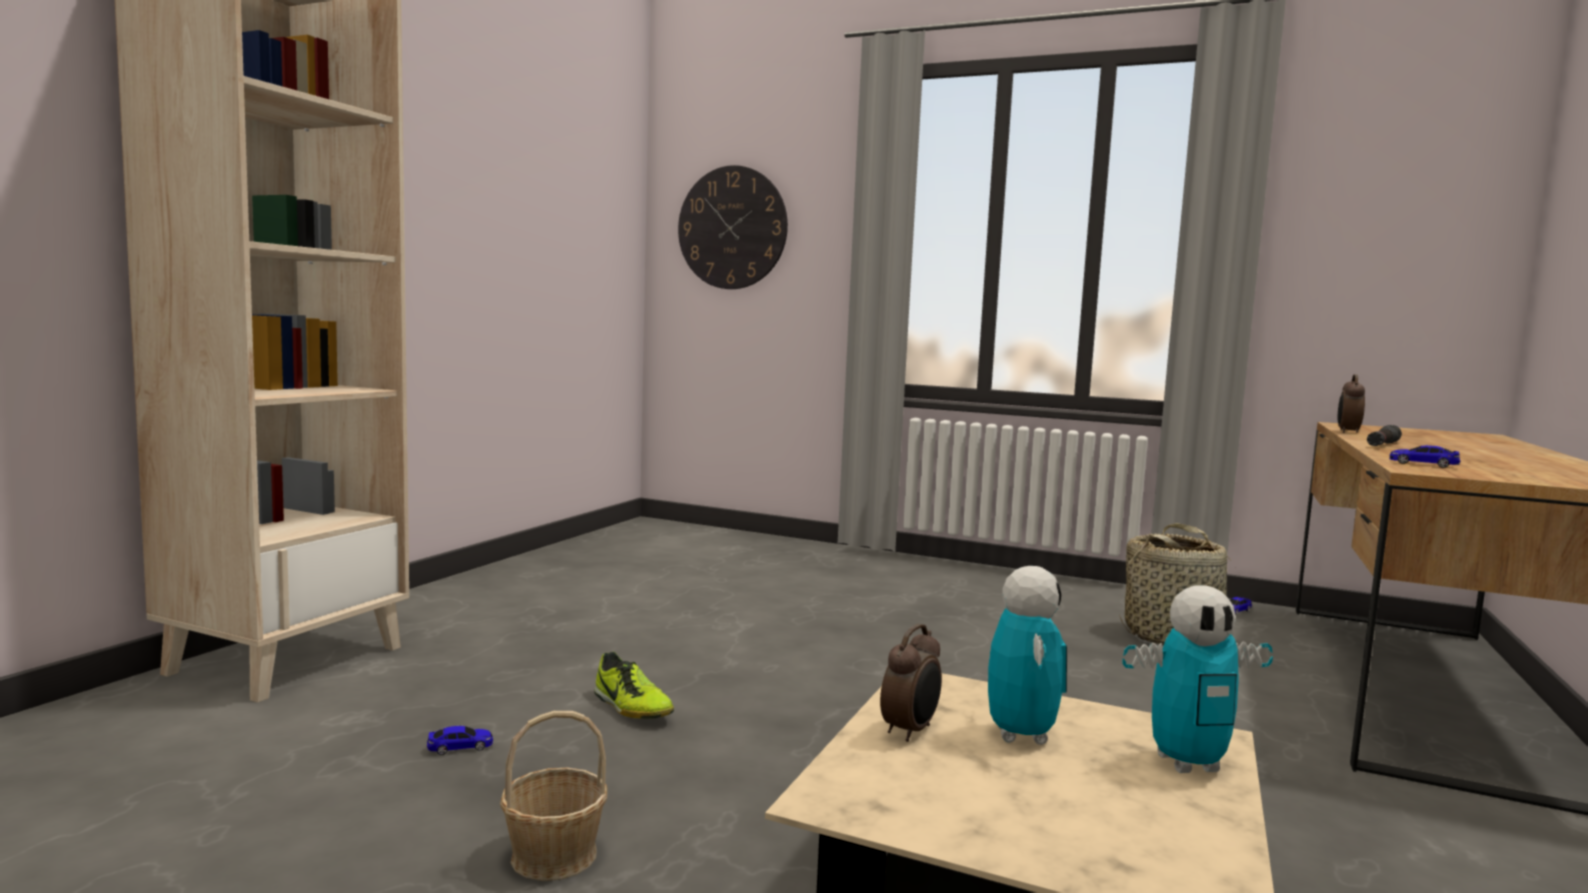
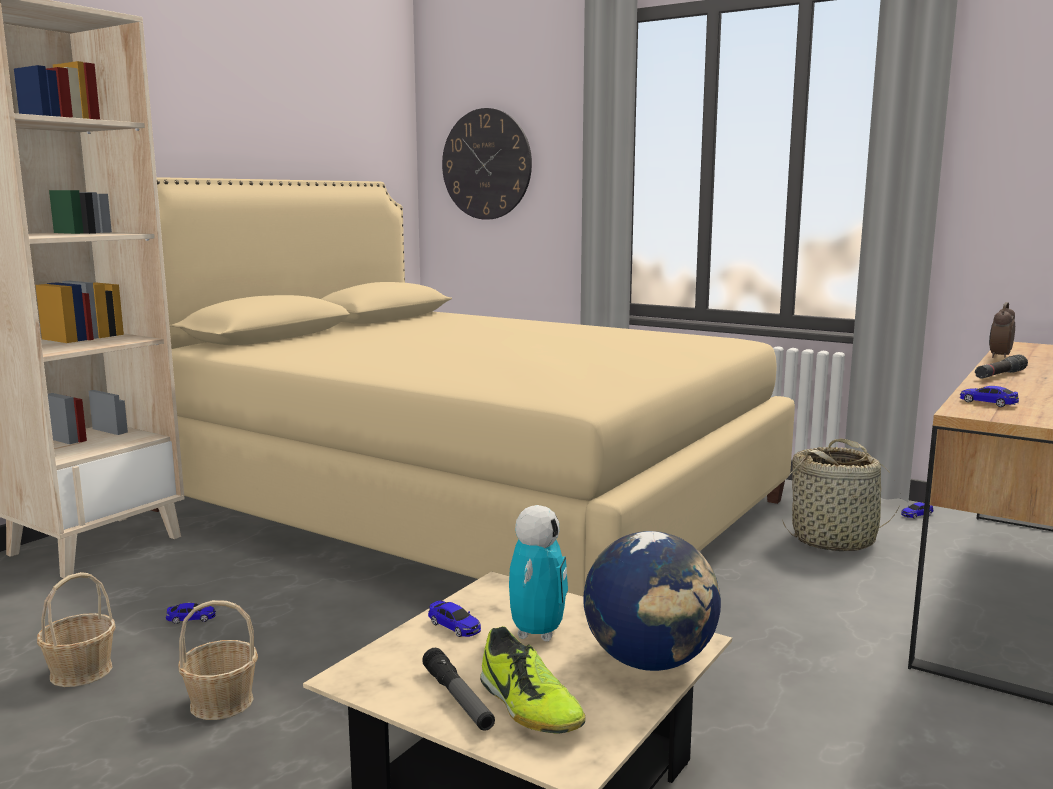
camera: 10 degrees right, 5 degrees up
(329, 824) = (80, 672): none -> basket
(631, 708) = (331, 592): shoe -> shoe (528, 707)
(747, 607) = (469, 505): none -> beige bed
(911, 731) = (454, 626): alarm clock -> toy car
(993, 822) = (458, 699): none -> flashlight
(1187, 764) = (650, 661): toy robot -> globe

